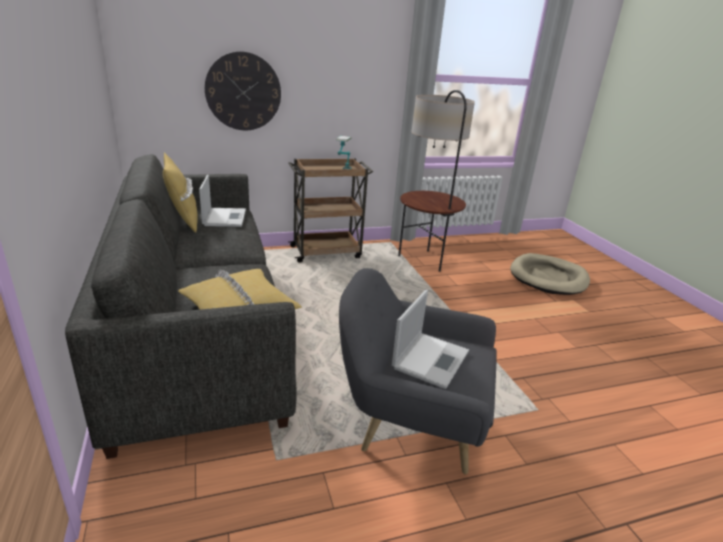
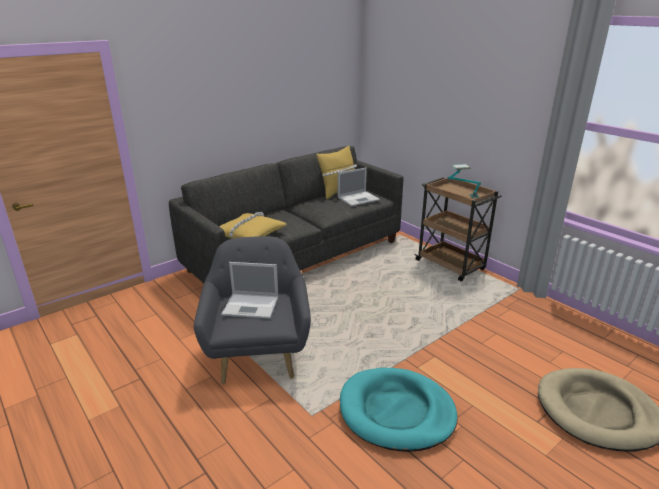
camera: 70 degrees right, 0 degrees up
(243, 92) = (424, 114): wall clock -> none
(424, 261) = (507, 315): floor lamp -> none
(538, 356) = (396, 412): none -> turquoise dog bed

